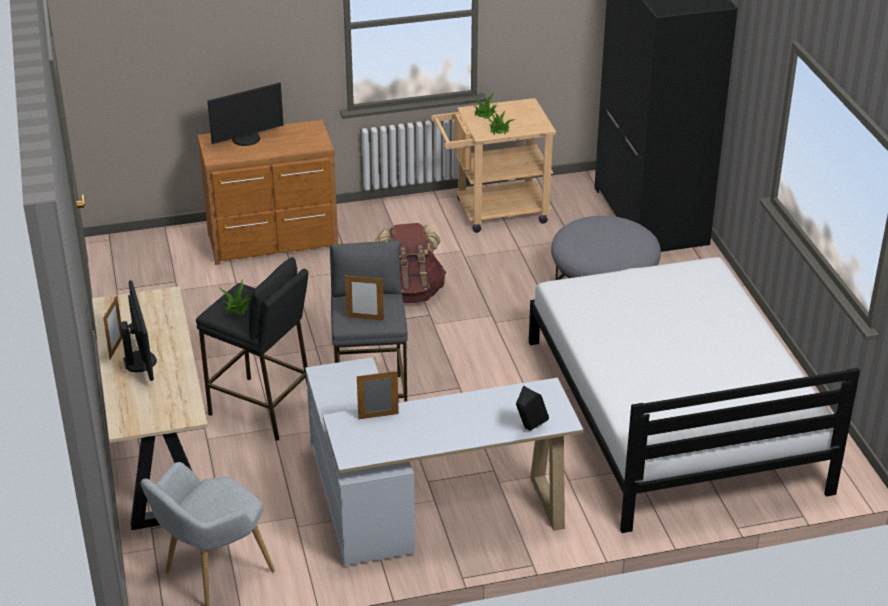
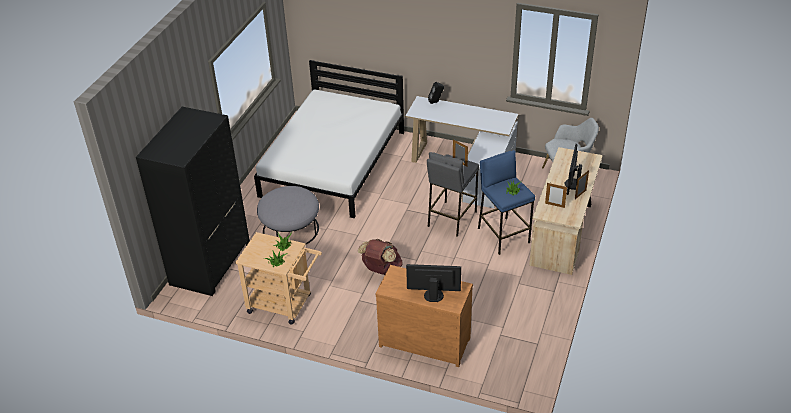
camera: 145 degrees left, 5 degrees up
(262, 409) = (503, 235): black stool -> blue stool
(378, 416) = (488, 126): picture frame -> picture frame (554, 205)

